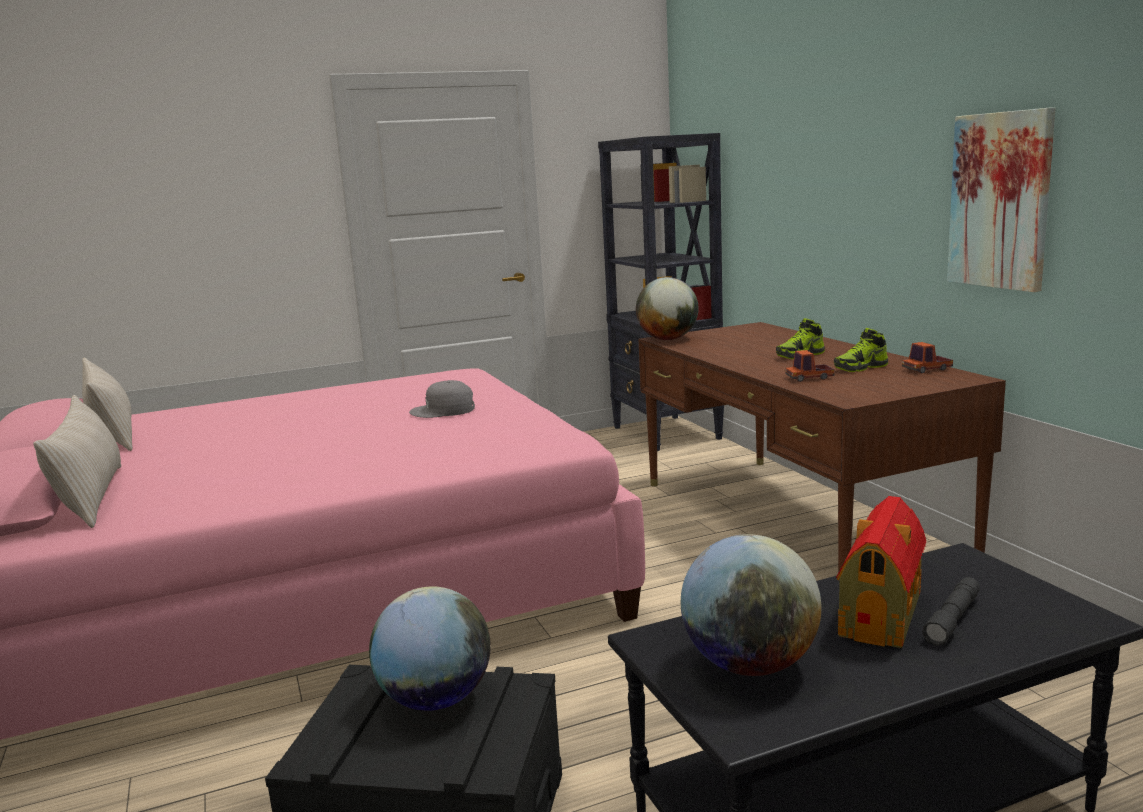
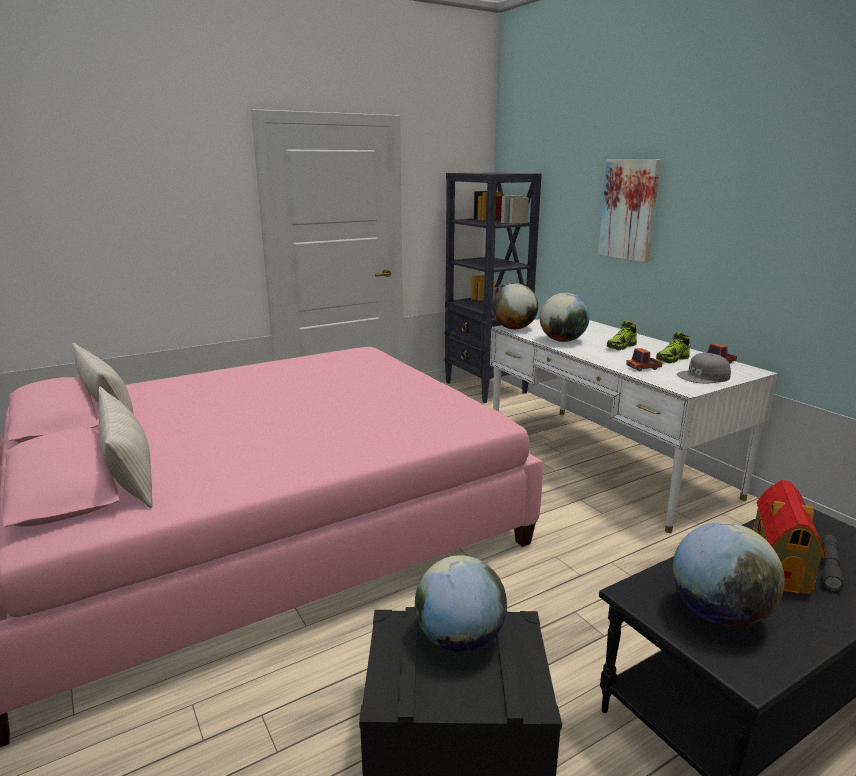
camera: 10 degrees left, 5 degrees up
(443, 410) = (374, 388): grey cap -> grey cap (703, 377)
(723, 351) = (562, 341): none -> globe
(793, 522) = (605, 461): brown desk -> white desk
(1000, 200) = (784, 248): picture -> picture (629, 210)

